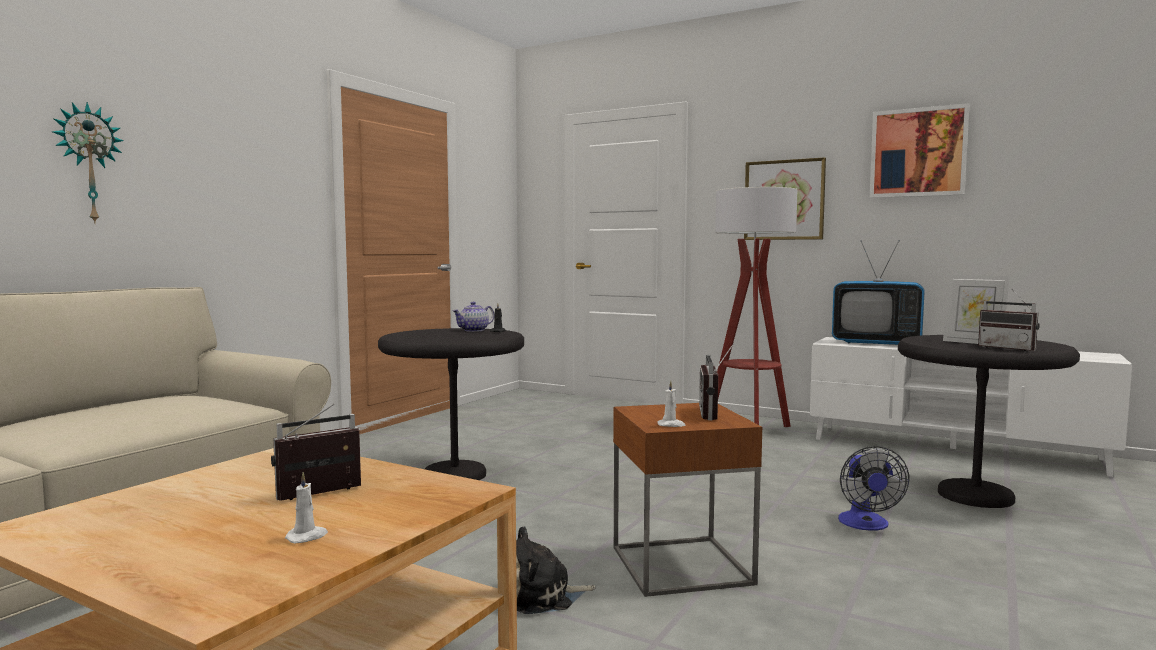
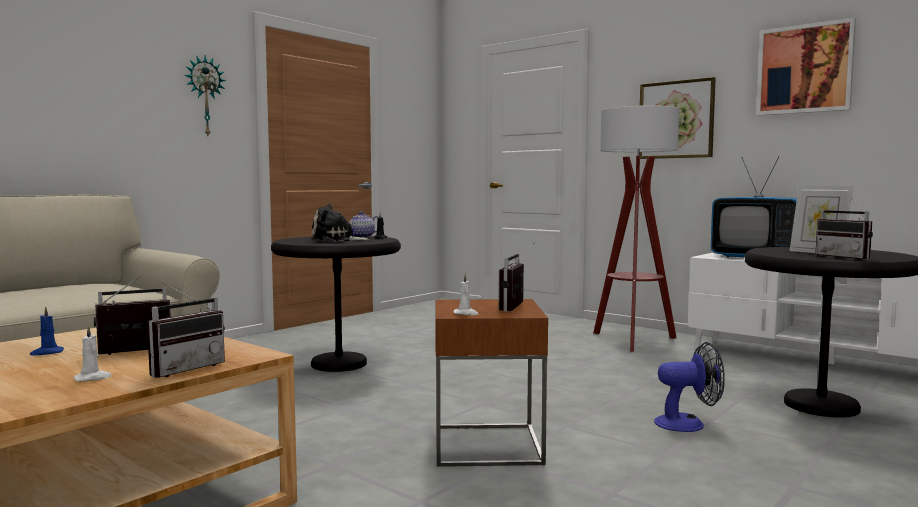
camera: 10 degrees right, 0 degrees up
(88, 163) = (40, 93): wall clock -> wall clock (204, 96)
(206, 502) = (47, 353): none -> blue candle
(407, 515) = (184, 368): none -> radio
(542, 596) = (349, 459): plush toy -> plush toy (336, 240)
(866, 525) = (688, 423): fan -> fan turned 105 degrees counterclockwise

